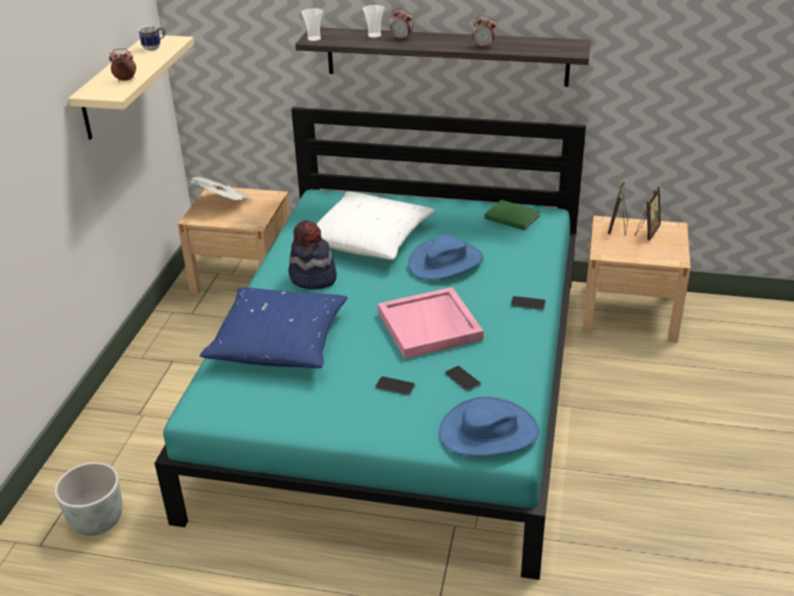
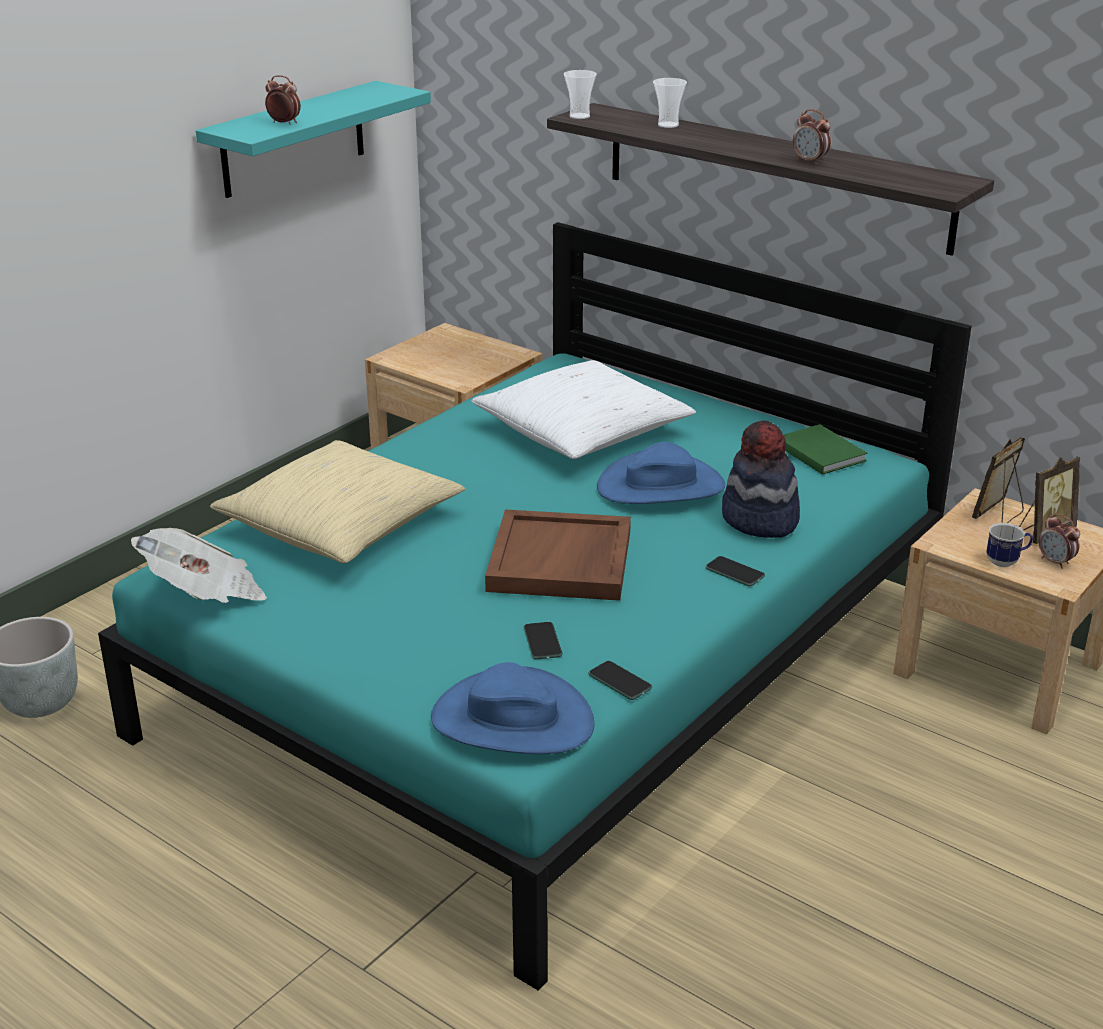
camera: 25 degrees right, 5 degrees down
(114, 88) = (293, 139): beige shelf -> turquoise shelf
(154, 48) = (366, 95): mug -> mug (1006, 562)
(224, 203) = (445, 348): newspaper -> newspaper (205, 595)
(279, 342) = (341, 525): blue pillow -> beige pillow
(313, 278) = (459, 460): hat -> hat (759, 520)
(395, 386) = (440, 623): phone -> phone (620, 681)
(401, 38) = (702, 134): alarm clock -> alarm clock (1055, 562)
(430, 326) = (561, 561): pink tray -> brown tray

